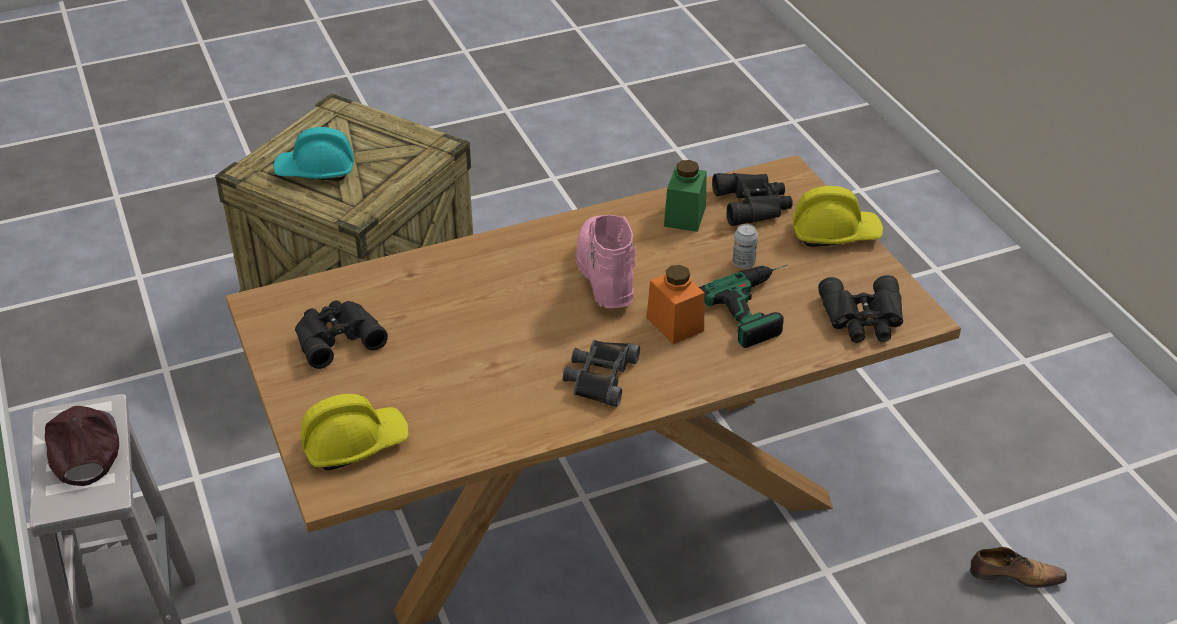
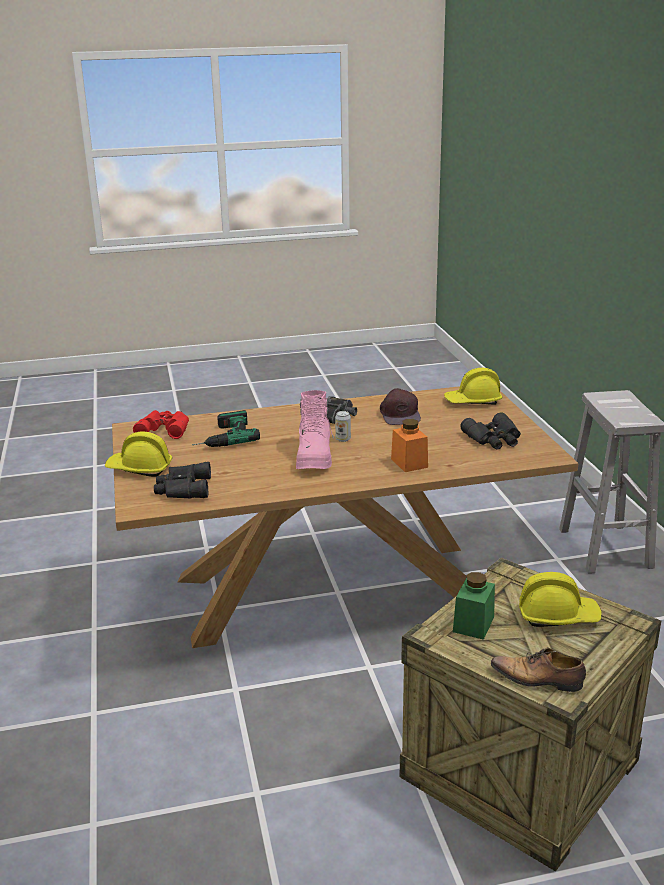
camera: 170 degrees left, 15 degrees down
(83, 449) = (622, 409): brown cap -> brown cap (400, 414)
(316, 171) = (557, 616): turquoise hard hat -> yellow hard hat
(675, 324) = (280, 433): orange jar -> orange jar (409, 463)
(685, 216) = (239, 485): green jar -> green jar (473, 624)
(743, 263) = (216, 457): can -> can (343, 439)
(863, 319) = (165, 429): black binoculars -> red binoculars
(1013, 576) = (103, 538): shoe -> shoe (538, 679)

